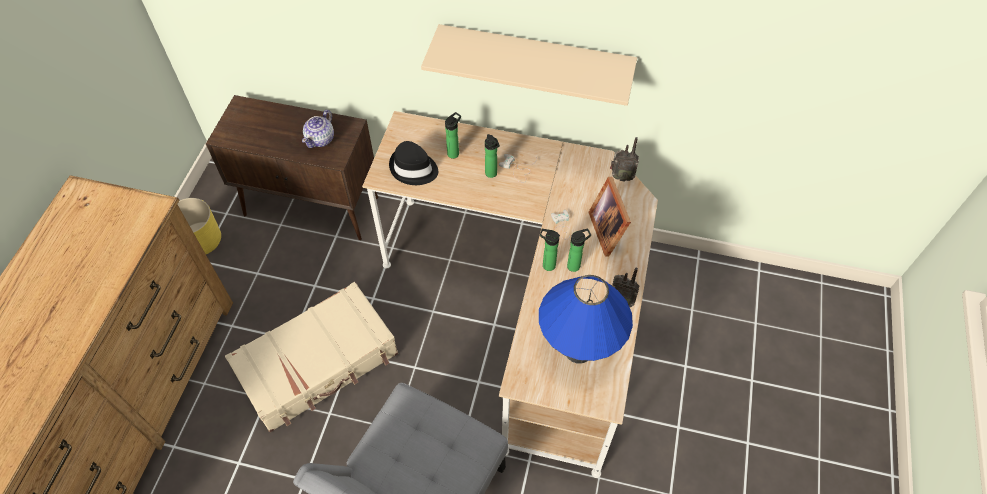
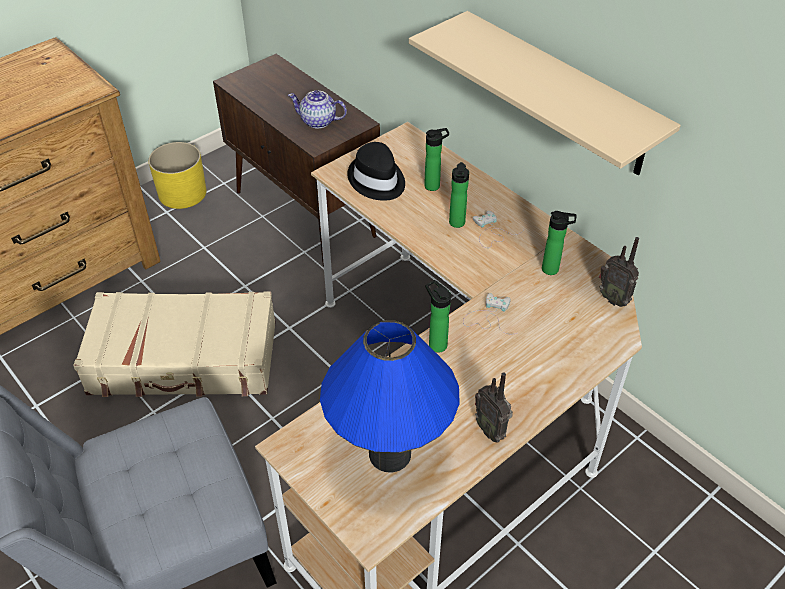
camera: 35 degrees right, 10 degrees down
(321, 139) = (318, 121): teapot -> teapot turned 45 degrees clockwise
(575, 265) = (470, 362): bottle -> bottle (553, 270)
(609, 229) = (547, 346): picture frame -> none

